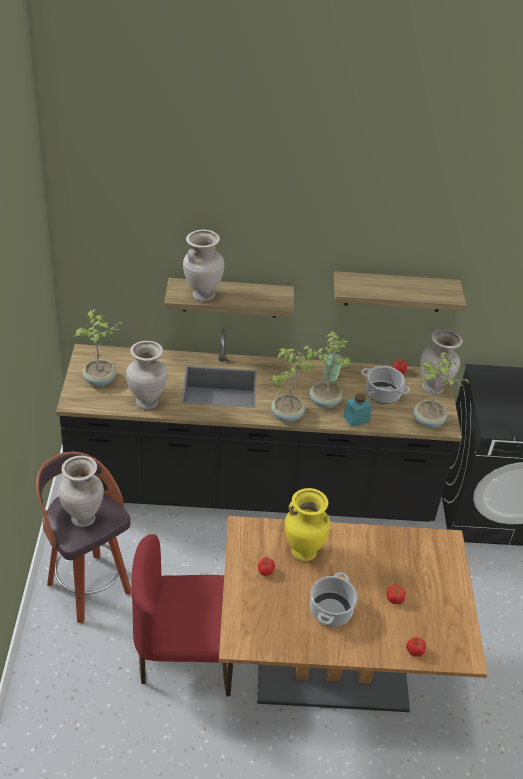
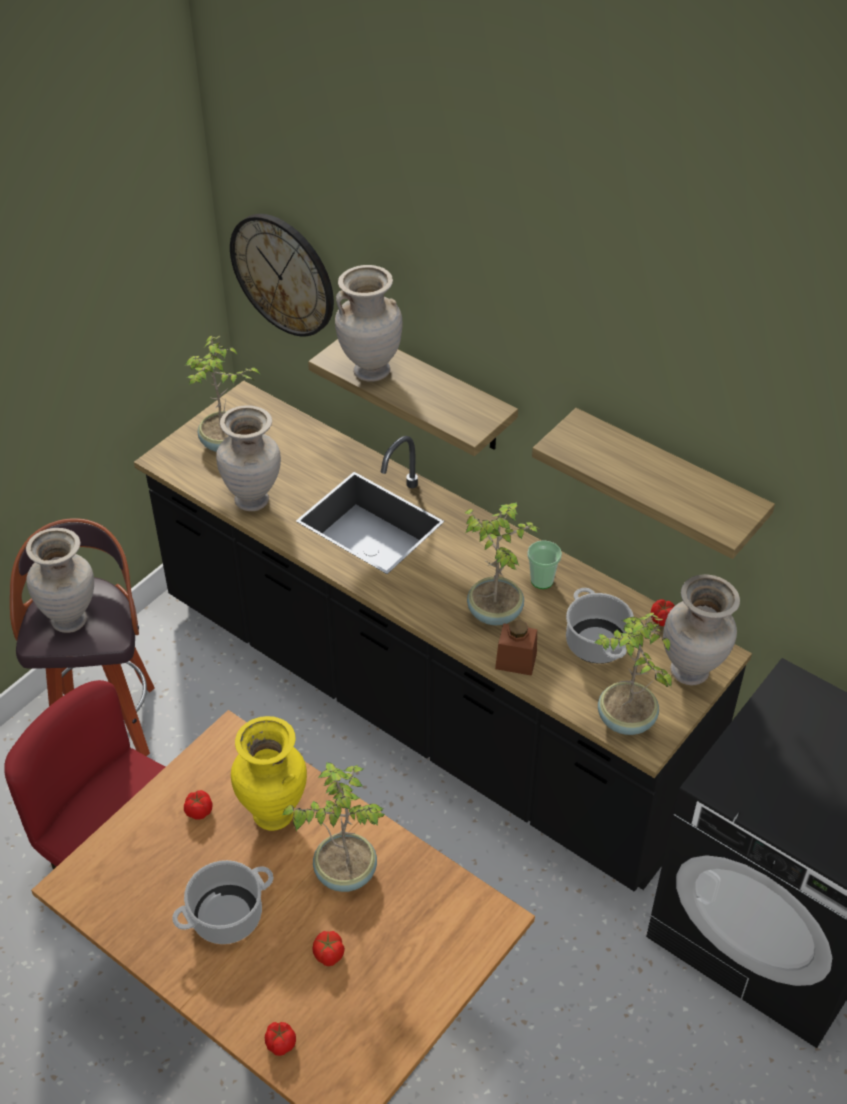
camera: 40 degrees right, 5 degrees up
(111, 261) = (283, 274): none -> wall clock
(286, 415) = (418, 606): potted plant -> potted plant (344, 871)
(356, 419) = (516, 661): turquoise jar -> brown jar

